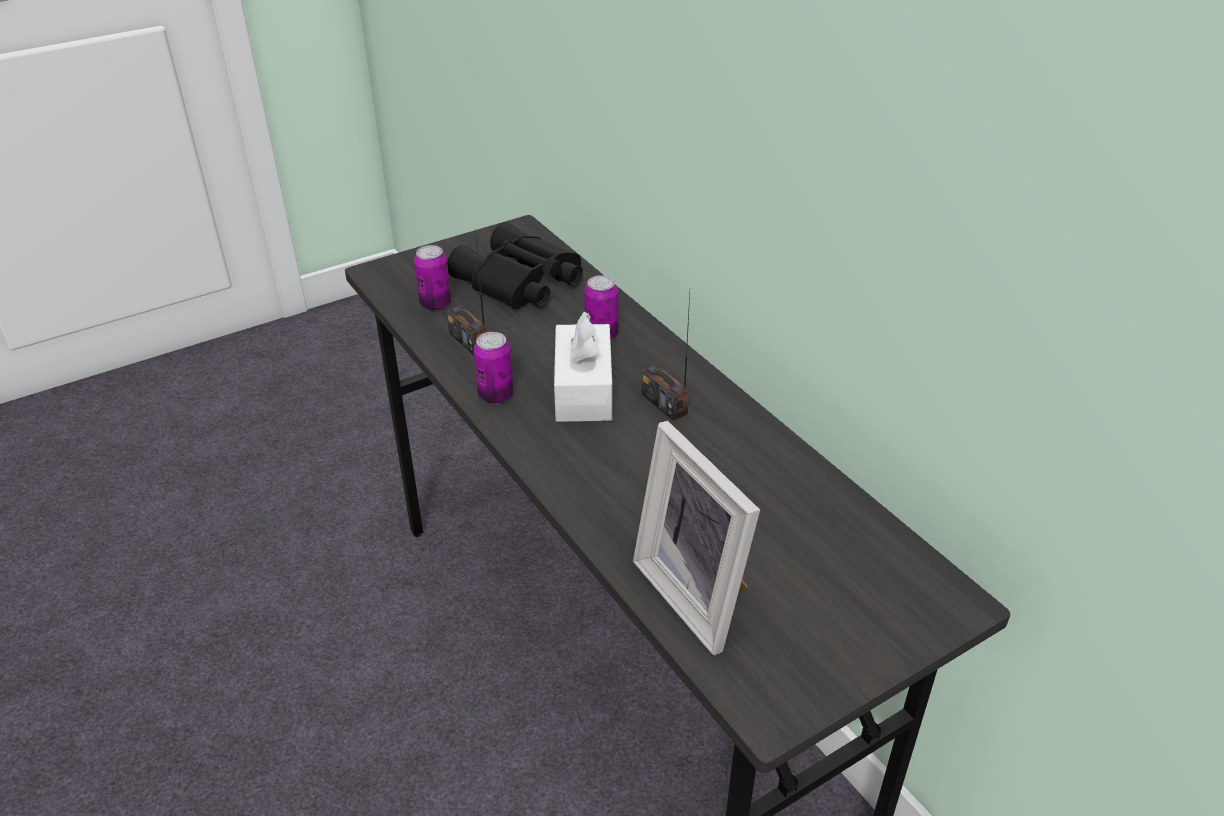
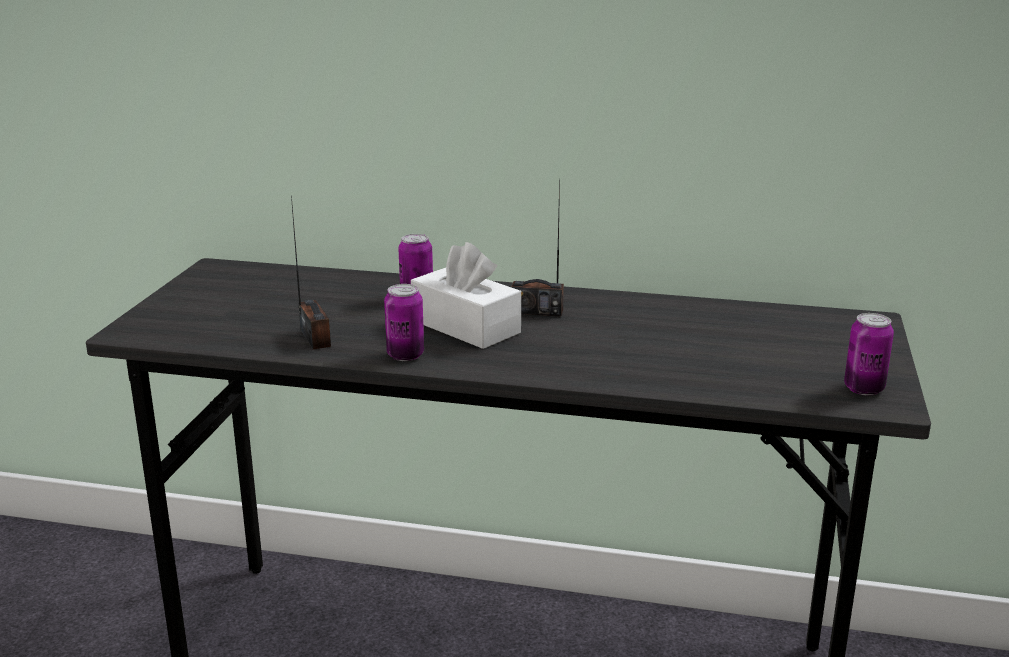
camera: 45 degrees left, 15 degrees down
(435, 304) = (233, 330): can -> can (863, 389)
(469, 341) = (315, 338): radio -> radio turned 120 degrees counterclockwise
(519, 283) = (283, 294): black binoculars -> none
(698, 594) = (750, 380): picture frame -> none

